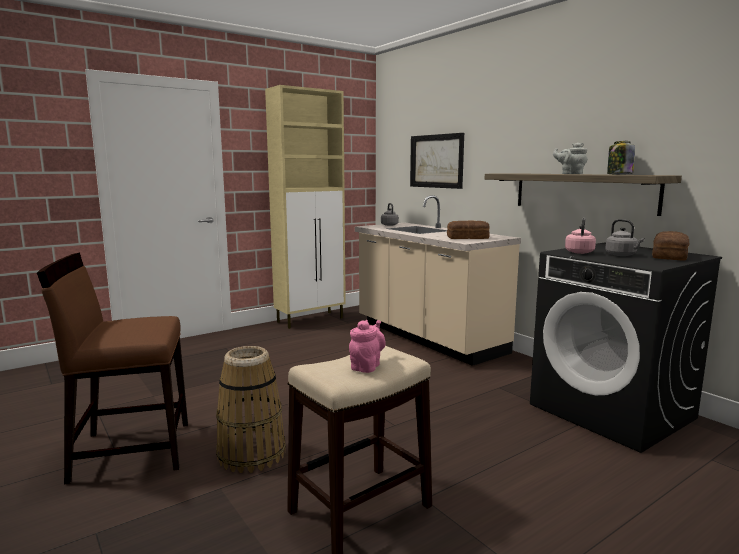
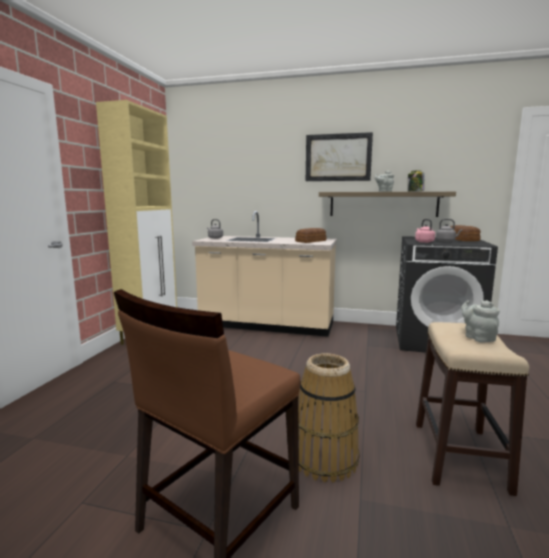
camera: 40 degrees left, 0 degrees up
(366, 366) = (477, 337): pink teapot -> grey teapot
(436, 161) = (246, 183): picture -> picture (338, 157)

